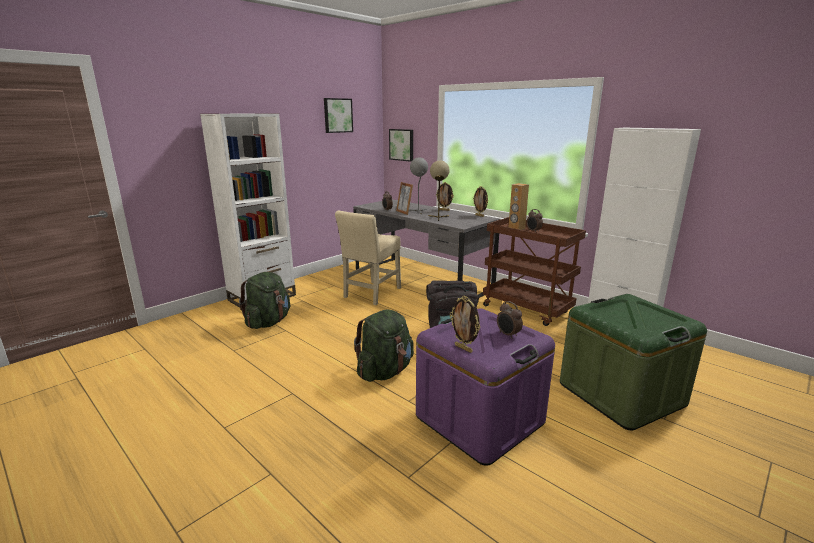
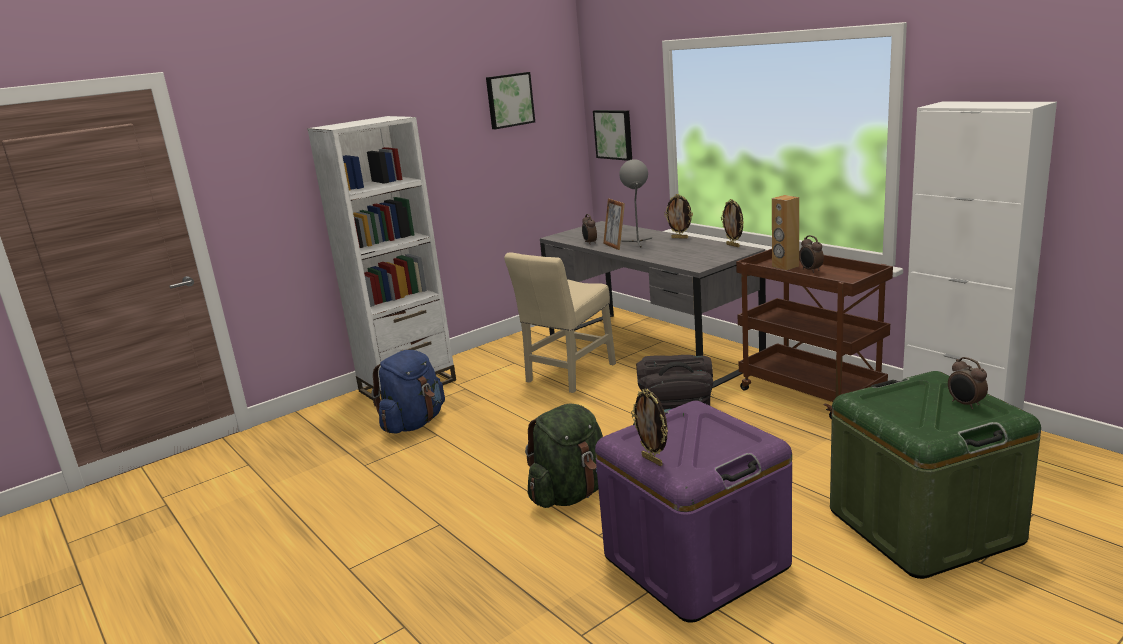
camera: 10 degrees right, 0 degrees up
(268, 322) = (414, 423): green backpack -> blue backpack
(438, 218) = (666, 253): beige table lamp -> none
(508, 335) = (723, 440): alarm clock -> alarm clock (965, 404)

